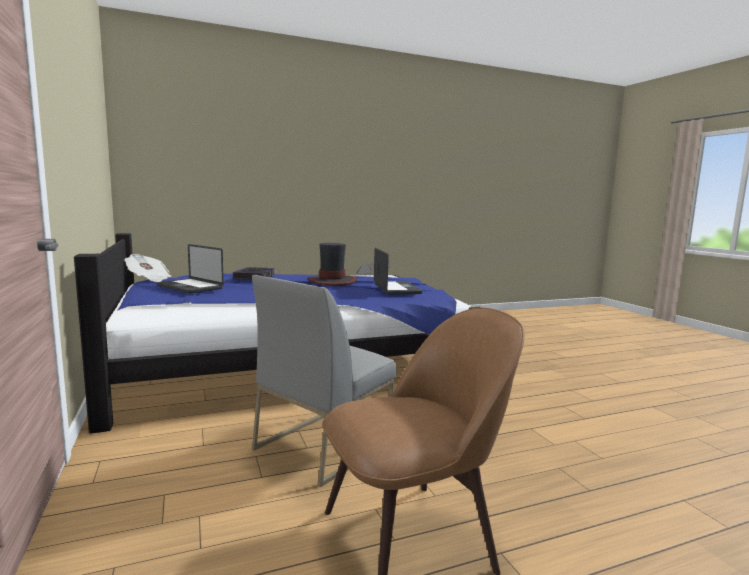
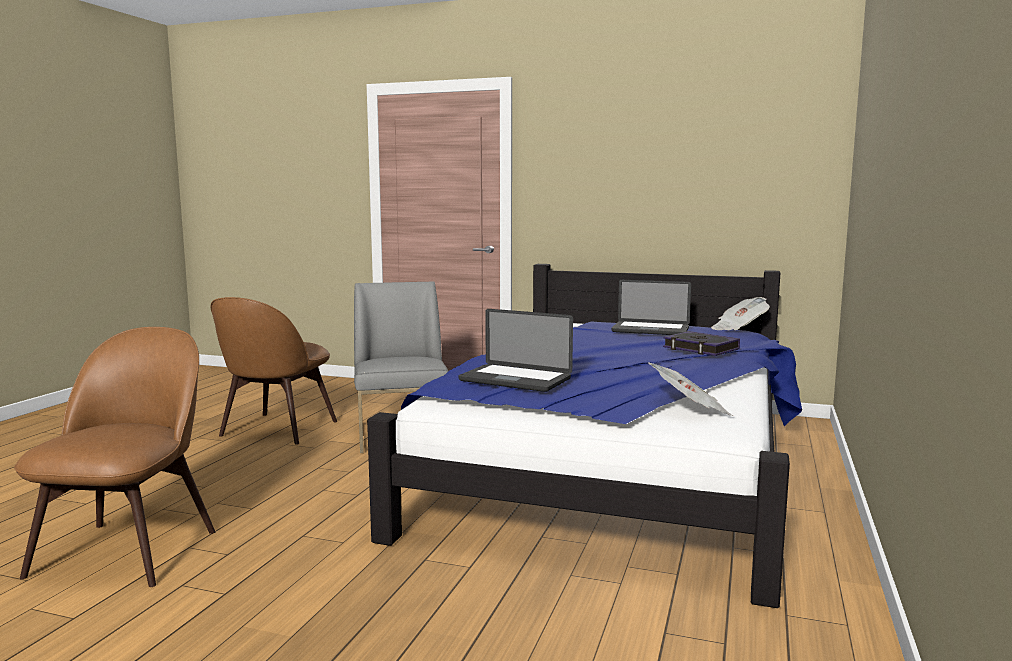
camera: 130 degrees right, 0 degrees up
(190, 287) = (650, 330): laptop -> laptop turned 150 degrees counterclockwise
(332, 281) = (621, 367): hat -> none
(627, 432) = (129, 549): none -> brown chair

